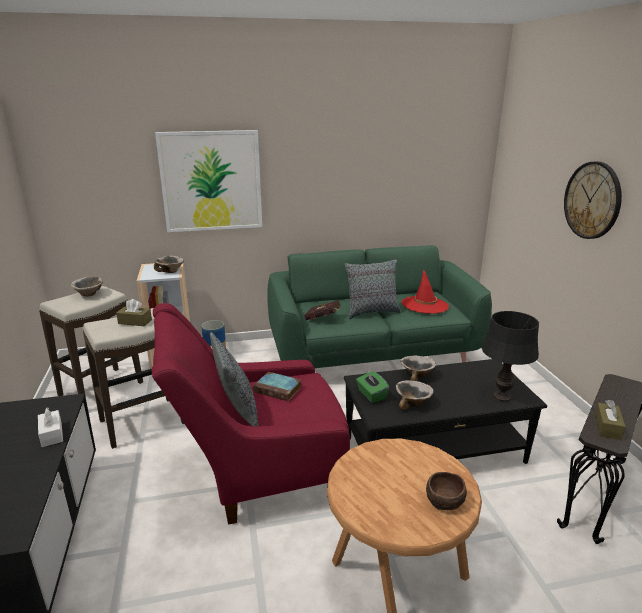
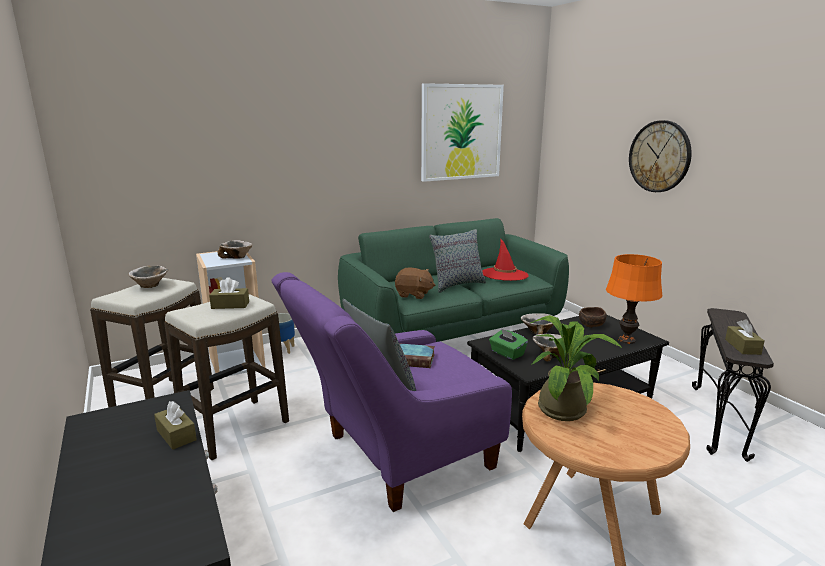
camera: 15 degrees left, 5 degrees down
(51, 434) = (176, 435): white tissue box -> brown tissue box
(211, 181) = (274, 157): picture -> picture (461, 132)
(257, 472) = (396, 456): red armchair -> purple armchair
(323, 319) = (414, 295): red book -> brown plush toy
(375, 465) = (564, 407): none -> potted plant
(444, 501) = (650, 426): brown bowl -> brown bowl (591, 324)
(502, 396) = (626, 340): black table lamp -> orange table lamp

